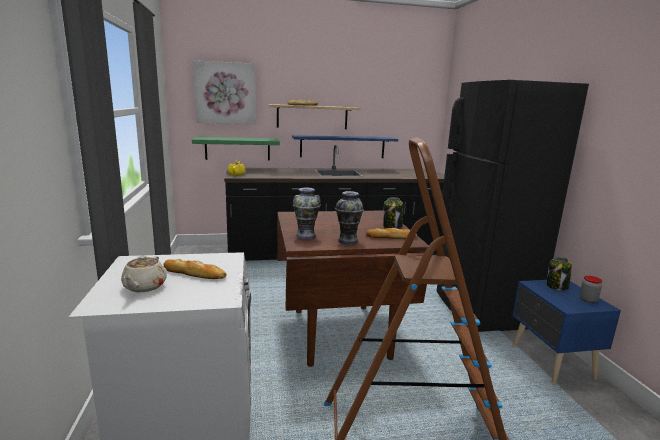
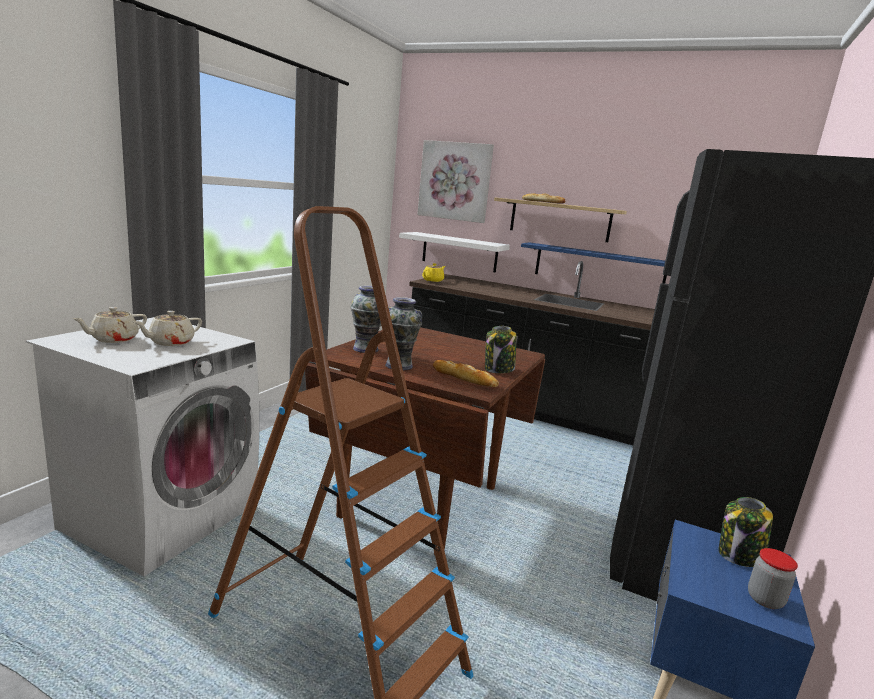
camera: 35 degrees right, 0 degrees up
(194, 273) = (170, 342): bread -> beige teapot
(237, 148) = (459, 252): green shelf -> white shelf

